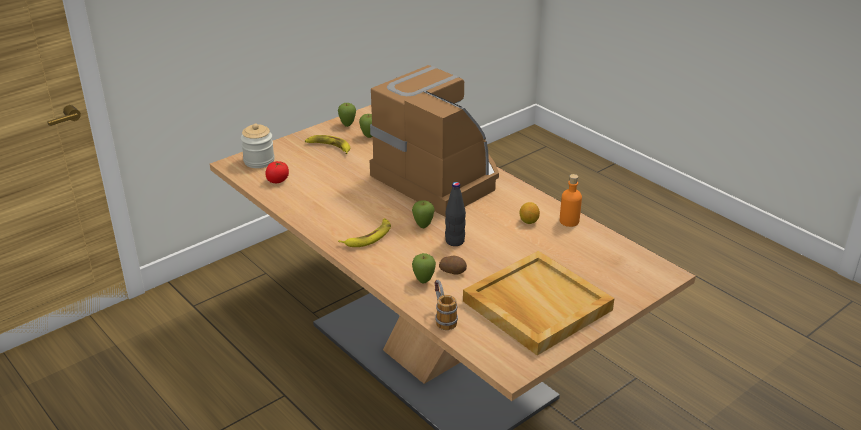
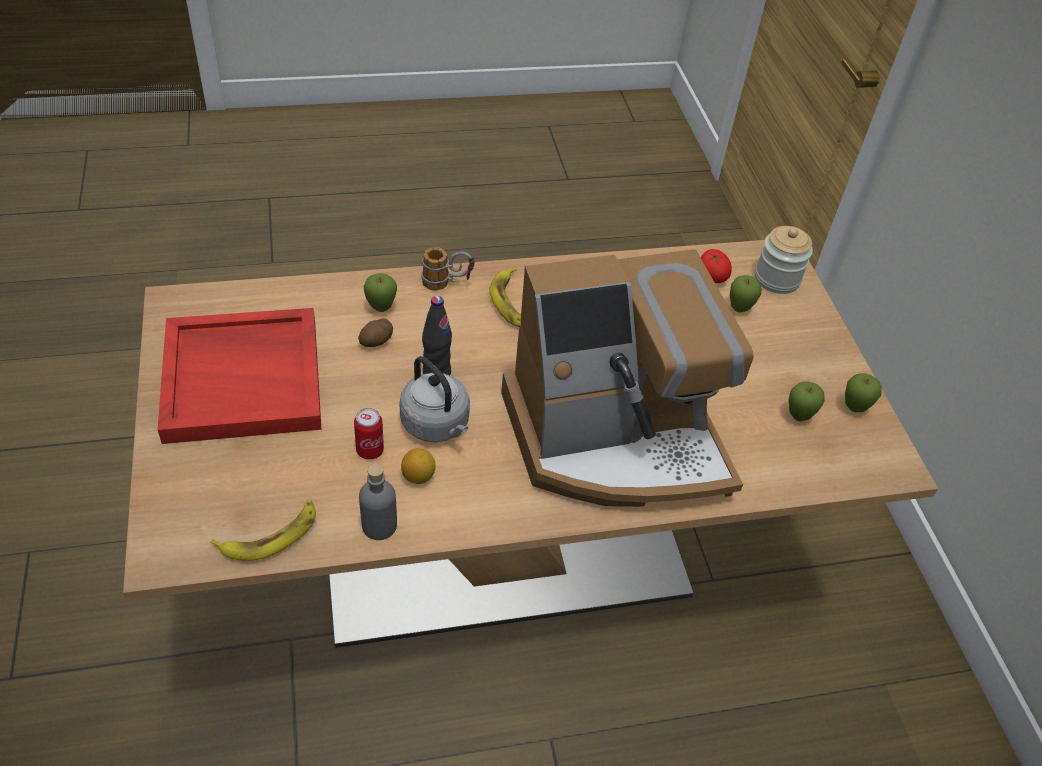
camera: 115 degrees right, 15 degrees up
(329, 147) = (784, 359): banana -> banana (271, 535)
(423, 226) = (496, 361): apple -> apple (739, 309)
(443, 317) = (304, 293): mug -> mug (447, 284)
(490, 228) = (437, 425): none -> grey kettle
(531, 241) = (370, 450): none -> can
(535, 305) = (244, 378): beige tray -> red tray
(569, 221) = (379, 525): orange bottle -> grey bottle

